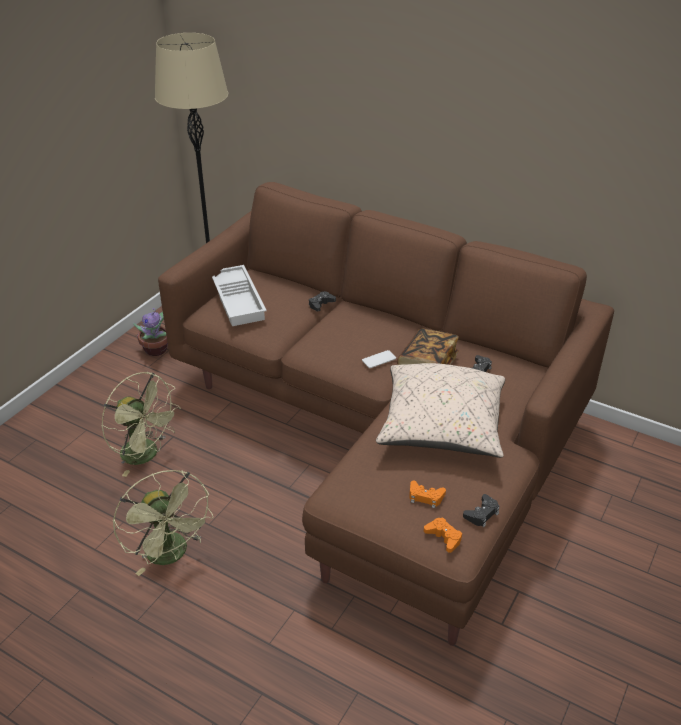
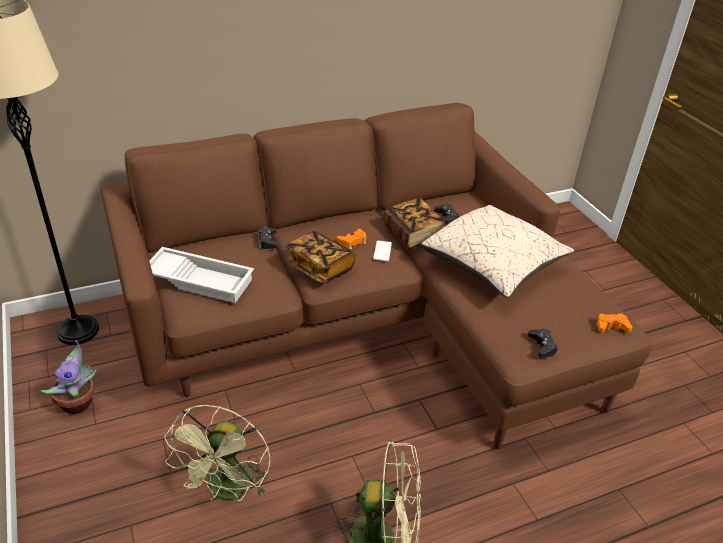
camera: 55 degrees left, 0 degrees up
(146, 455) = (228, 491): green fan -> green fan turned 120 degrees clockwise
(317, 341) = (320, 268): none -> book
(425, 497) = (563, 312): orange game controller -> orange game controller (352, 242)
(482, 514) = (599, 297): black game controller -> black game controller (542, 346)

